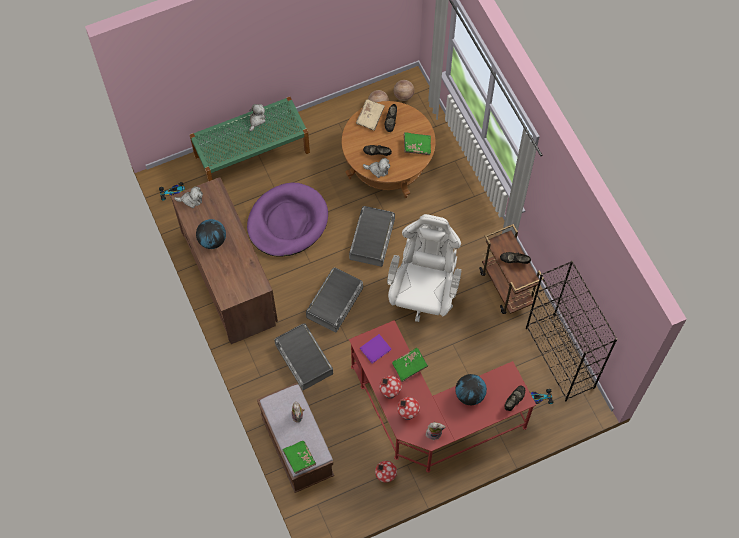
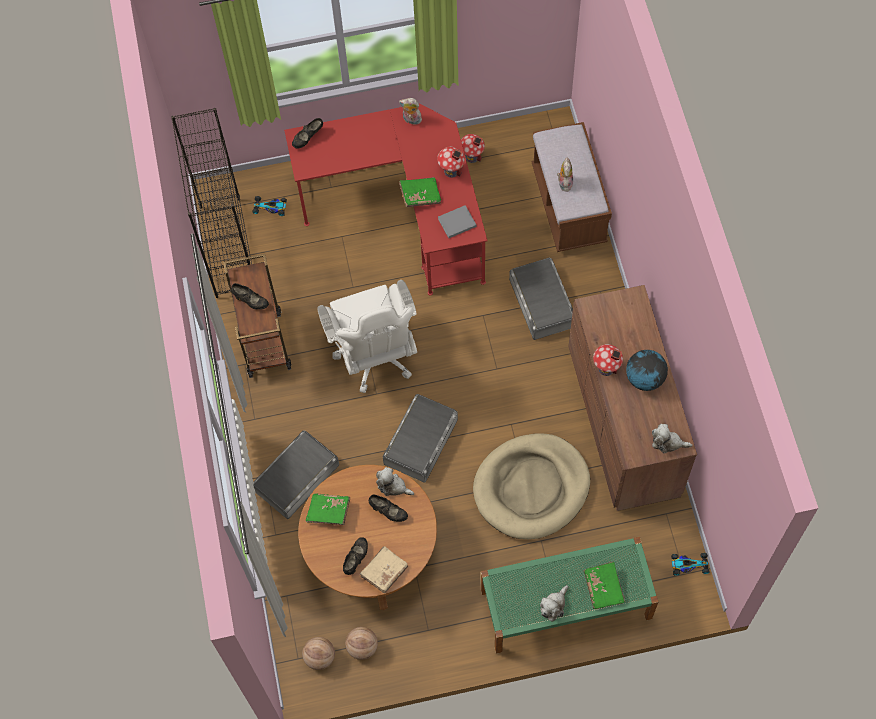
camera: 165 degrees left, 0 degrees up
(287, 222) = (531, 488): purple dog bed -> beige dog bed
(299, 458) = (571, 137): green book -> green book (603, 587)
(334, 302) = (489, 365): grey storage box -> grey storage box (296, 477)
(376, 348) = (456, 223): purple book -> grey book
(408, 414) = (436, 145): toy house -> toy house (606, 368)
(423, 296) = (373, 351): white office chair -> white office chair turned 45 degrees counterclockwise
(470, 395) = (357, 152): globe -> none

